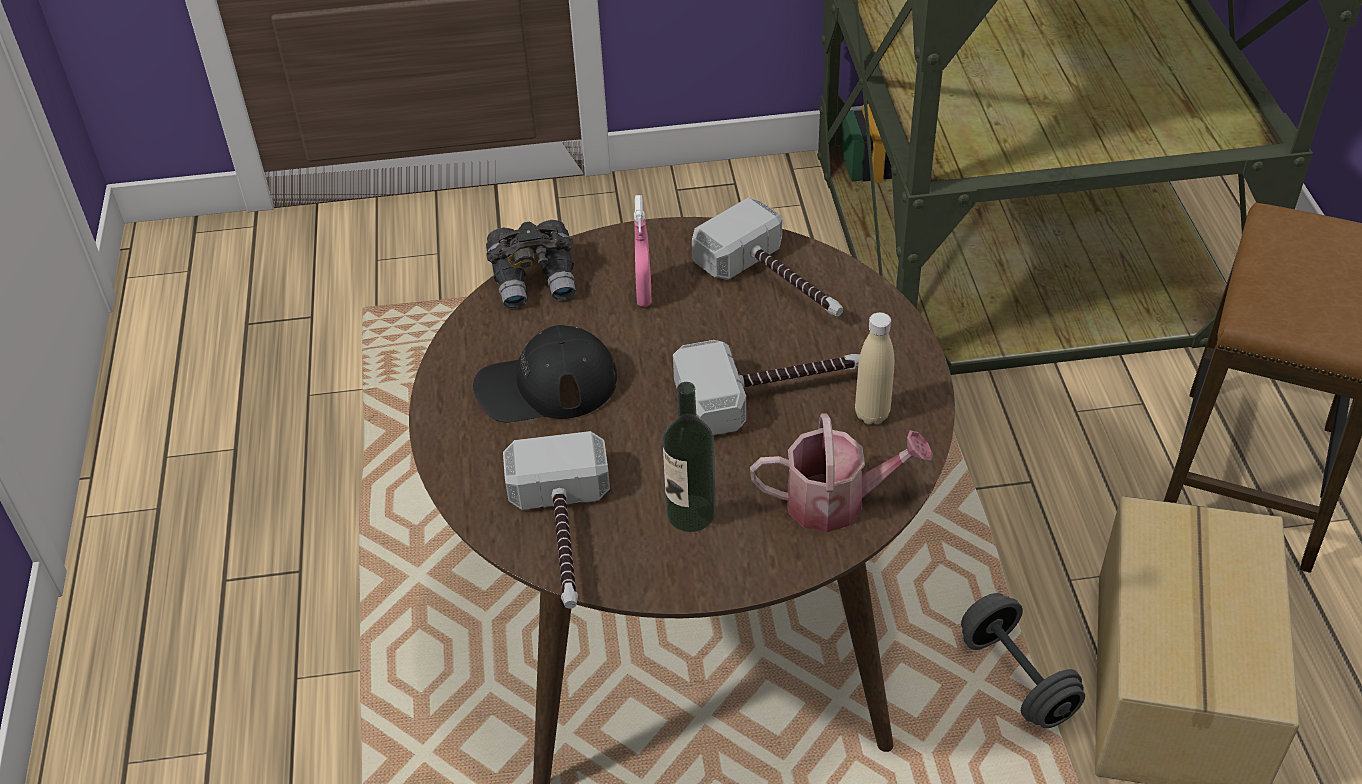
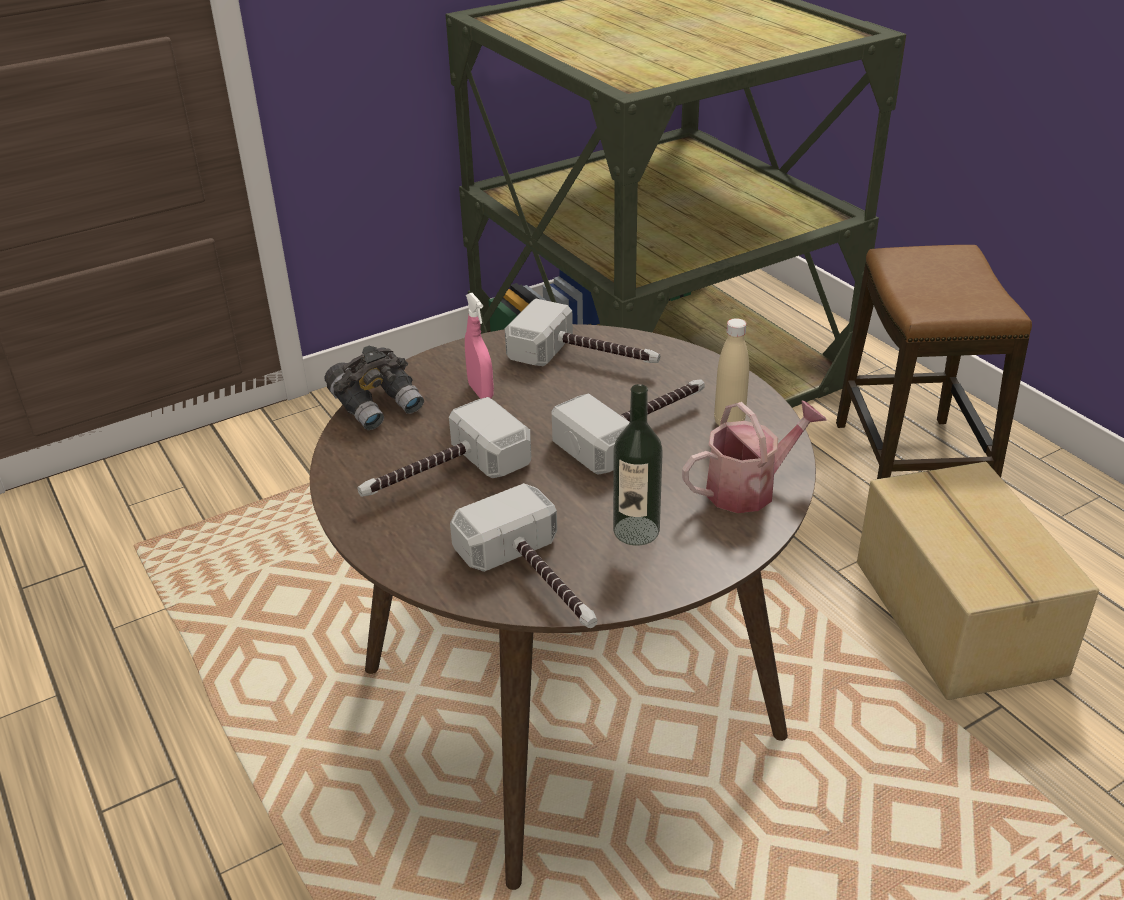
camera: 25 degrees left, 10 degrees down
(546, 386) = (440, 476): black cap -> hammer
(1017, 678) = (845, 651): grey dumbbell -> none

